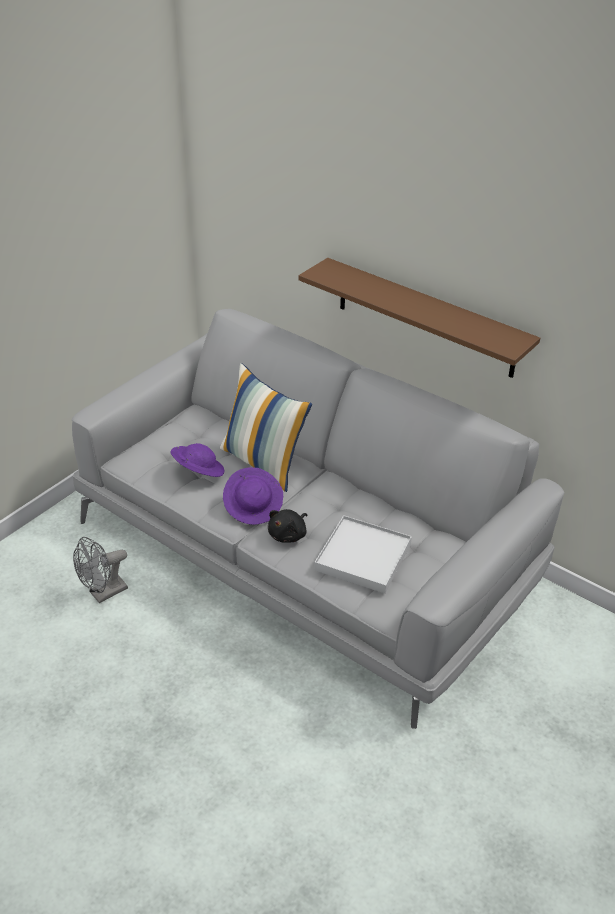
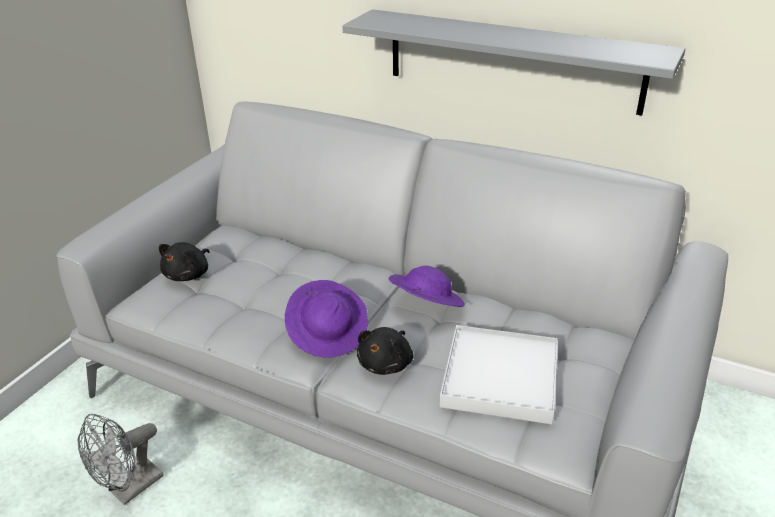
camera: 10 degrees left, 5 degrees down
(163, 444) = (188, 274): none -> black plush toy
(198, 472) = (241, 300): purple hat -> purple hat (425, 305)
(264, 463) = (326, 278): pillow -> none
(425, 318) = (512, 60): brown shelf -> grey shelf

